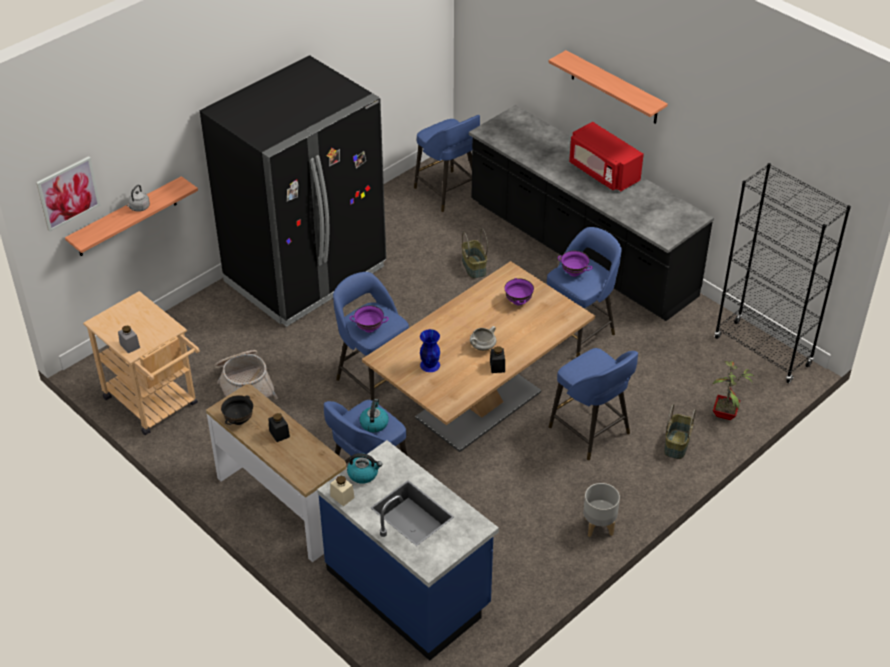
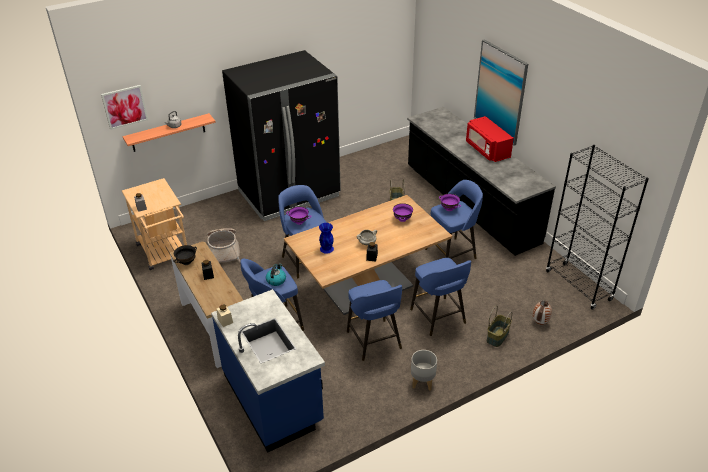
camera: 15 degrees right, 5 degrees down
(363, 474) = (246, 308): kettle -> none
(448, 192) = (396, 160): blue stool -> blue stool (374, 341)
(614, 88) = (500, 92): shelf -> picture
(726, 414) = (539, 322): potted plant -> vase

